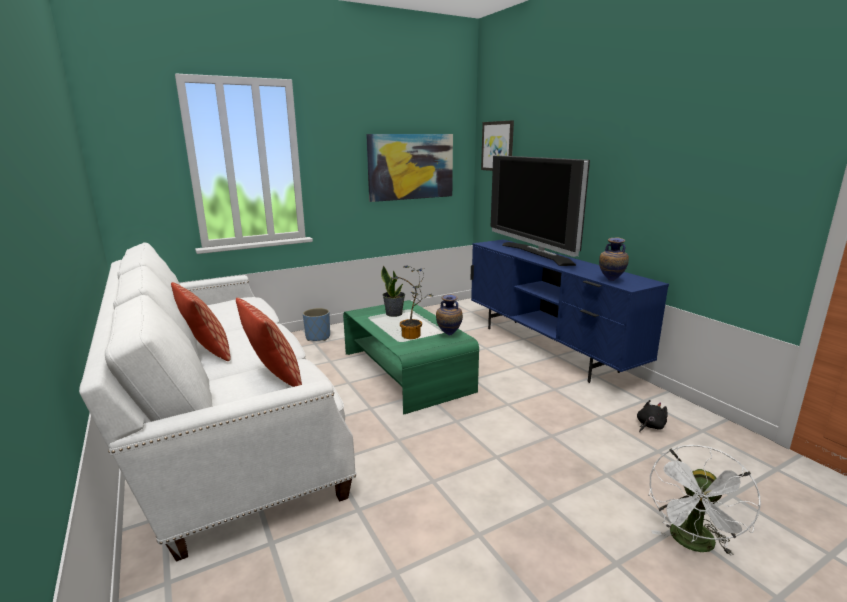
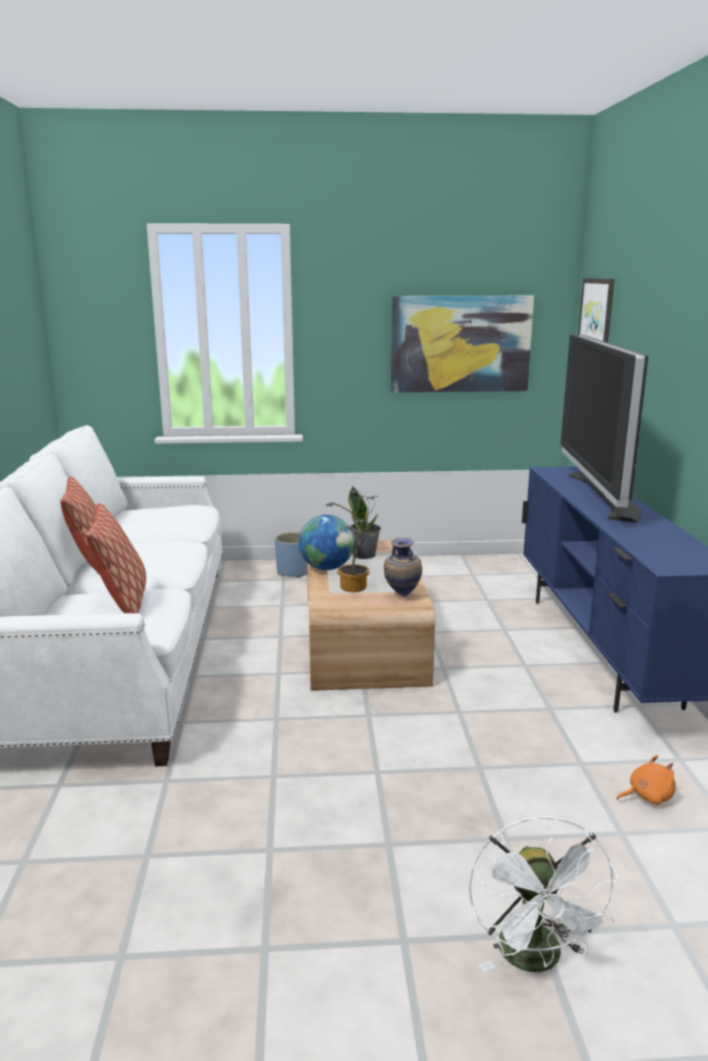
camera: 25 degrees right, 0 degrees up
(379, 326) = (326, 568): none -> globe
(406, 371) = (363, 638): green coffee table -> brown coffee table
(610, 281) = (650, 554): vase -> none
(649, 426) = (647, 796): black plush toy -> orange plush toy
(693, 544) = (536, 960): white fan -> white fan turned 60 degrees counterclockwise

